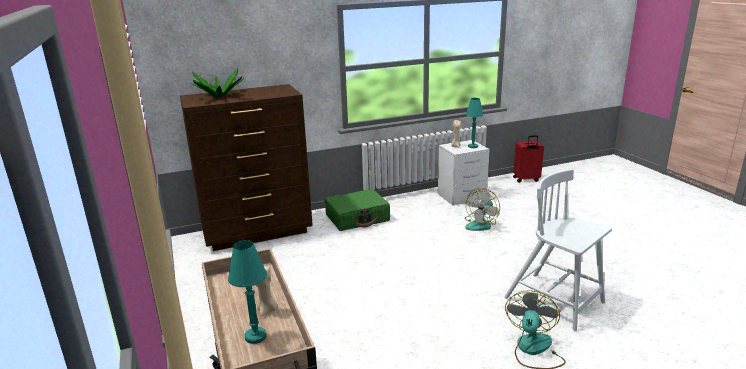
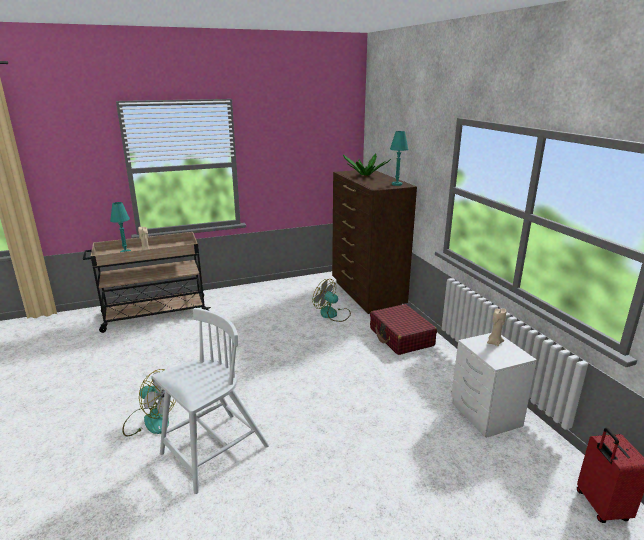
camera: 90 degrees right, 0 degrees up
(357, 218) = (401, 337): green suitcase -> red suitcase
(473, 146) = (499, 356): turquoise table lamp -> turquoise table lamp (397, 184)
(481, 224) = (397, 421): fan -> fan (332, 314)

